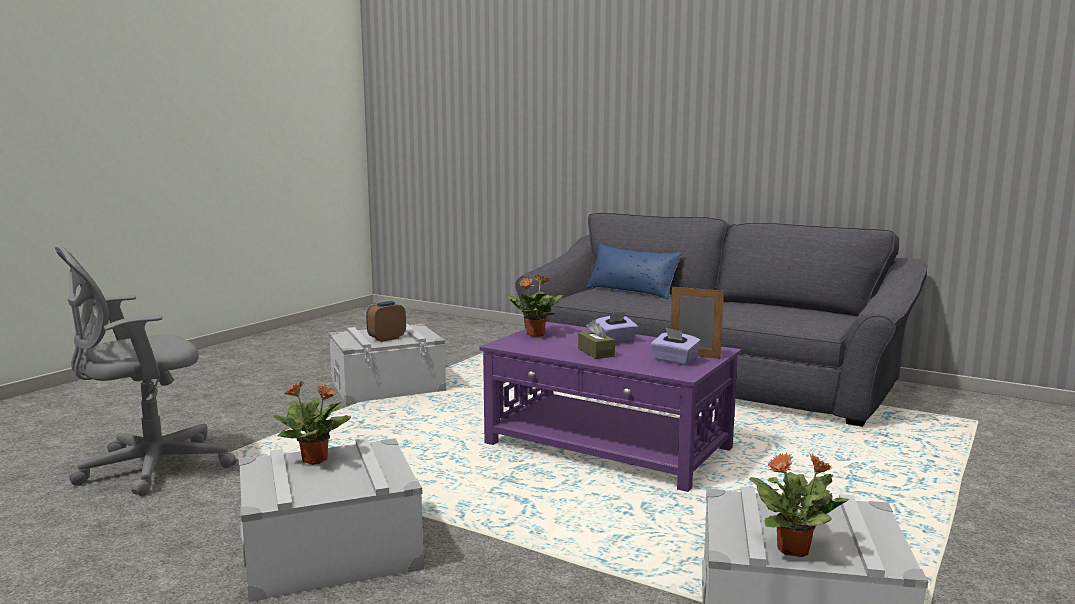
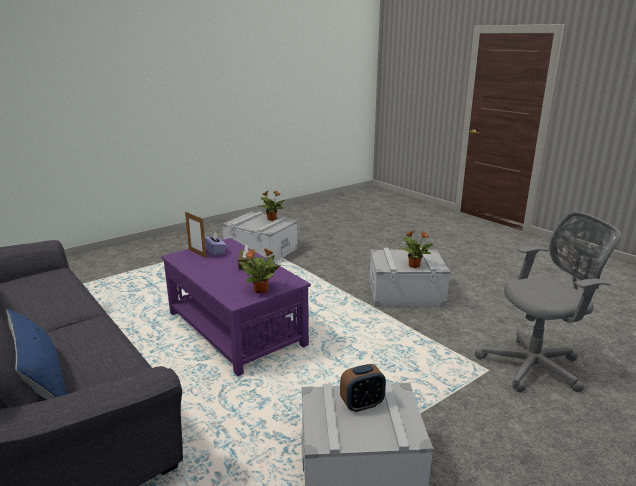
camera: 160 degrees left, 10 degrees up
(615, 341) = (218, 274): purple tissue box -> none

